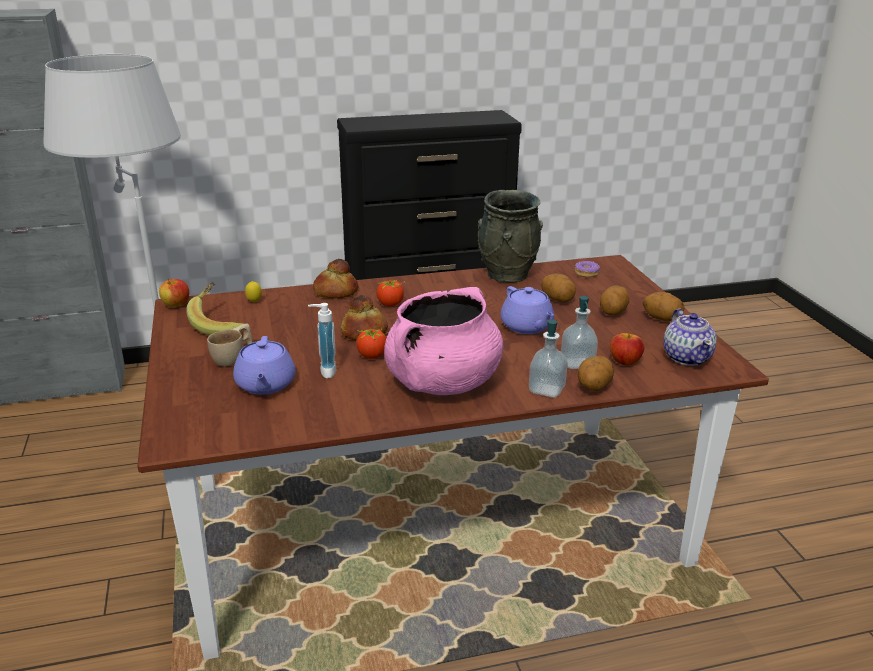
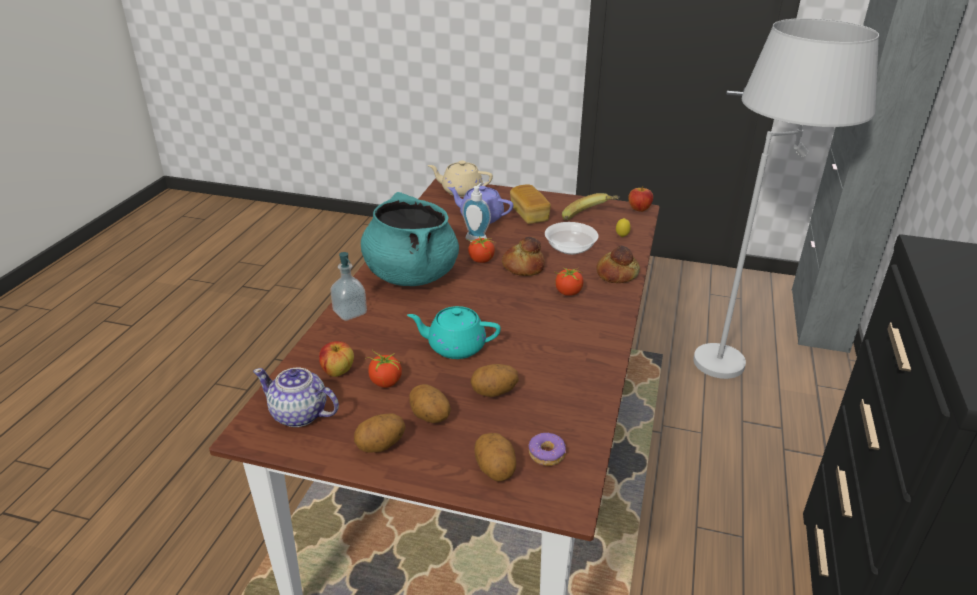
camera: 120 degrees right, 5 degrees up
(185, 424) = (461, 191): none -> beige teapot
(234, 358) = (529, 214): beige cup -> bread
(303, 319) = (570, 249): none -> bowl
(442, 383) = (411, 275): pink cooking pot -> turquoise cooking pot
(506, 274) = (589, 386): grey vase -> none
(527, 327) = (455, 347): purple teapot -> turquoise teapot
(577, 363) = (367, 345): soap dispenser -> none
(593, 387) = (325, 335): potato -> potato (495, 470)
(606, 339) = (385, 382): none -> tomato

